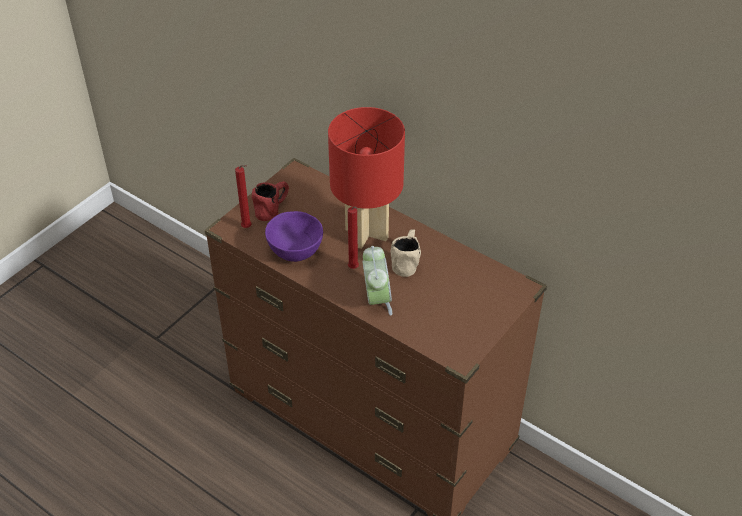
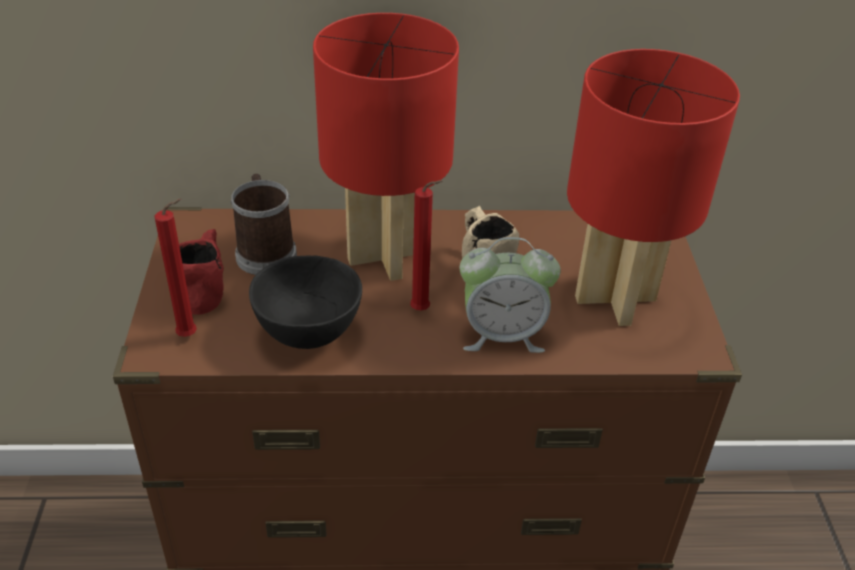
camera: 40 degrees left, 5 degrees down
(295, 252) = (307, 332): purple bowl -> black bowl
(315, 203) = (265, 251): none -> mug
(376, 299) = (502, 335): alarm clock -> alarm clock turned 135 degrees clockwise
(452, 312) = (616, 298): none -> red table lamp

